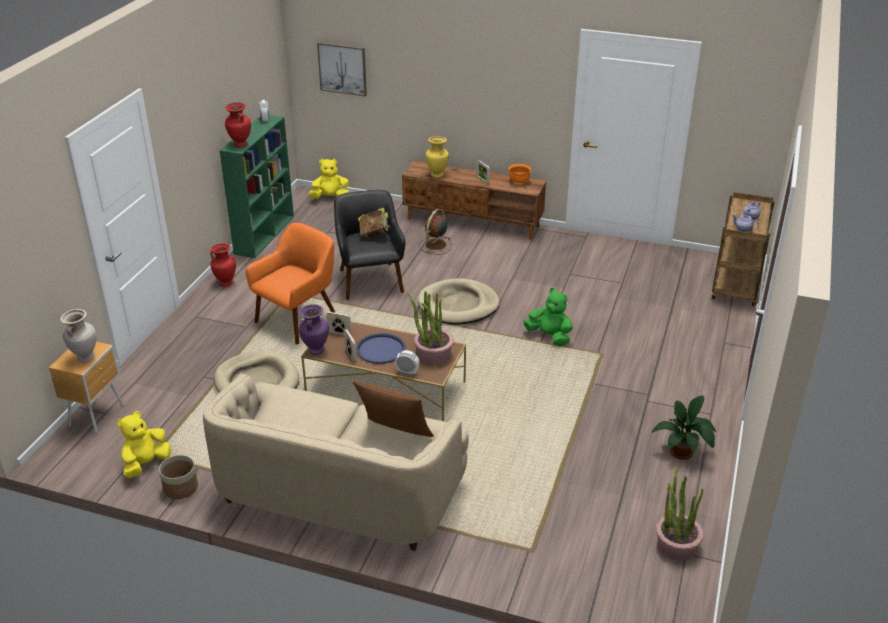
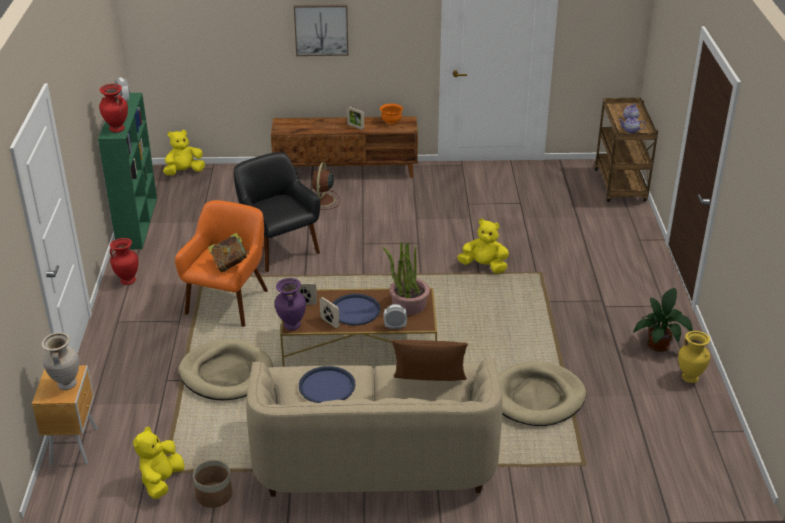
camera: 20 degrees left, 0 degrees up
(302, 412) = (327, 386): none -> blue tray
(342, 68) = (187, 32): picture -> picture (321, 29)
(374, 234) = (279, 199): book -> book (230, 264)
(437, 175) = (307, 128): yellow vase -> yellow vase (690, 378)
(458, 305) = (381, 255): beige dog bed -> beige dog bed (537, 397)
(549, 336) = (484, 266): green plush toy -> yellow plush toy
(676, 545) = (700, 426): potted plant -> none

